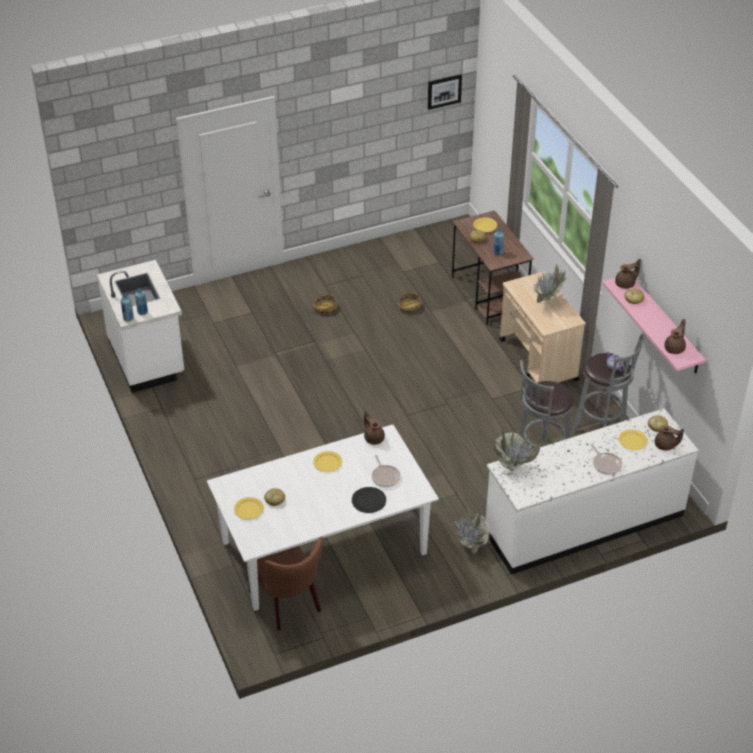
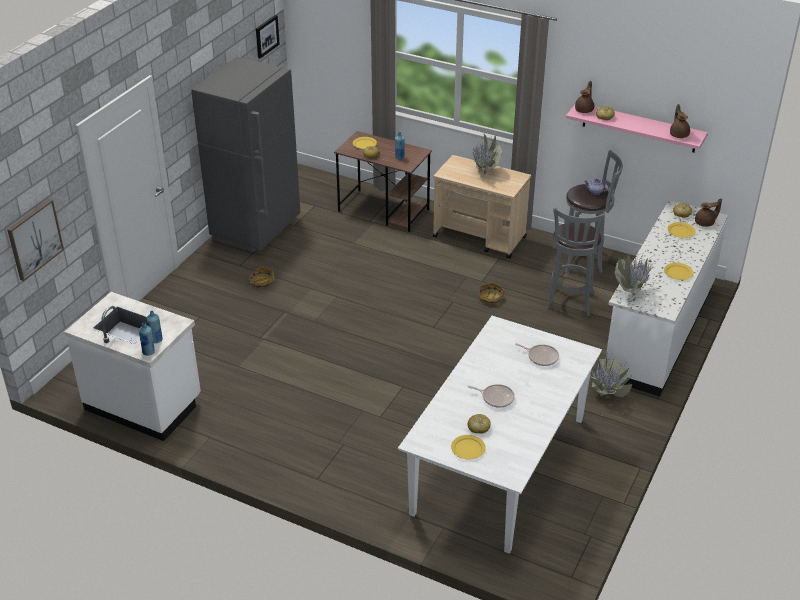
camera: 40 degrees left, 5 degrees down
(113, 194) = (34, 239): none -> picture
(288, 604) = (529, 528): brown chair -> none
(327, 462) = (481, 373): yellow plate -> yellow plate (678, 272)
(368, 501) = (554, 382): black plate -> none
(371, 260) = (256, 229): none -> grey fridge
(373, 438) = (492, 333): brown teapot -> none
(409, 307) = (332, 248): basket -> basket (490, 298)
(606, 464) = (687, 256): frying pan -> frying pan (496, 397)

